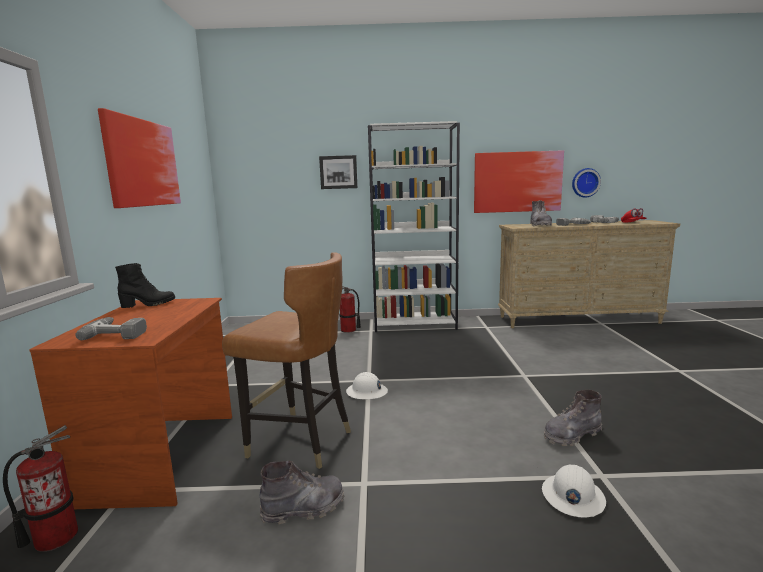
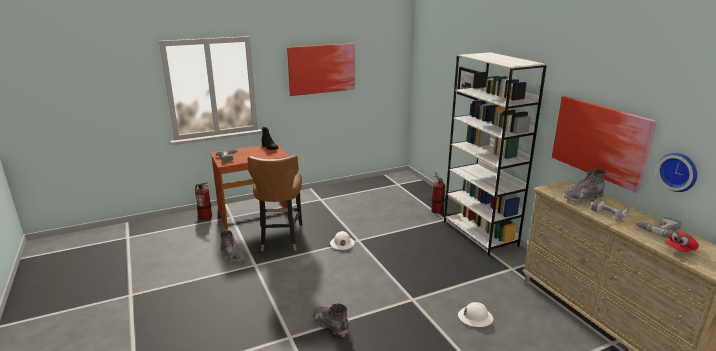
camera: 65 degrees right, 10 degrees up
(572, 496) = (266, 326): white hard hat -> white hard hat (475, 317)

